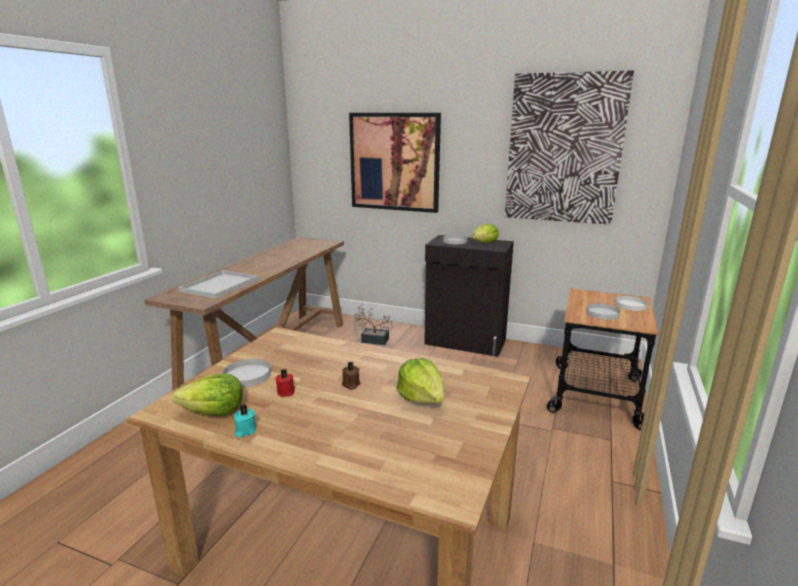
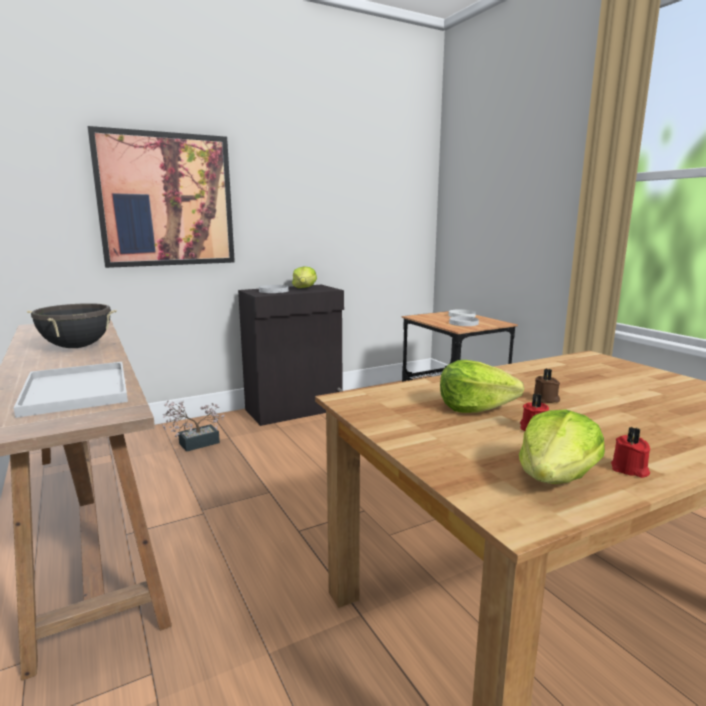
camera: 50 degrees left, 5 degrees down
(245, 431) = (629, 470): turquoise candle -> red candle
(247, 375) = (455, 438): white plate -> none
(279, 259) = (77, 347): none -> black cooking pot
(422, 397) = (604, 384): lettuce -> lettuce (474, 407)
(564, 149) = (356, 184): picture -> none

